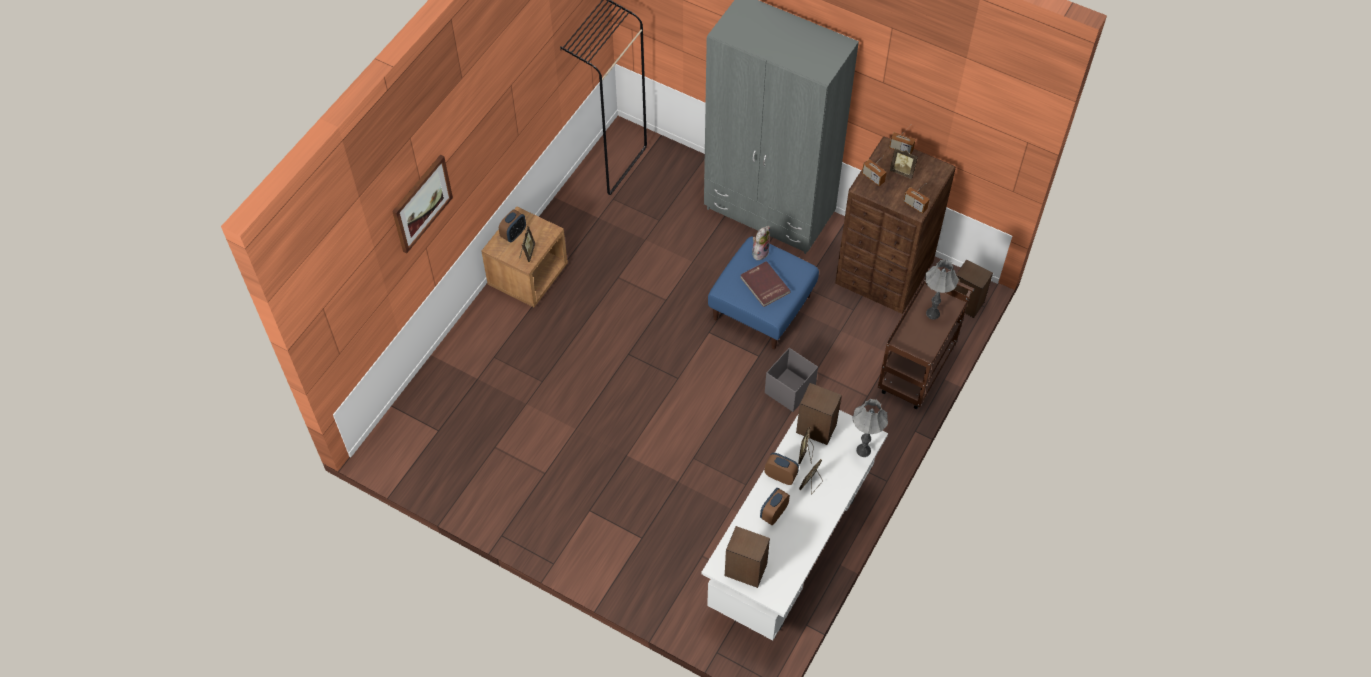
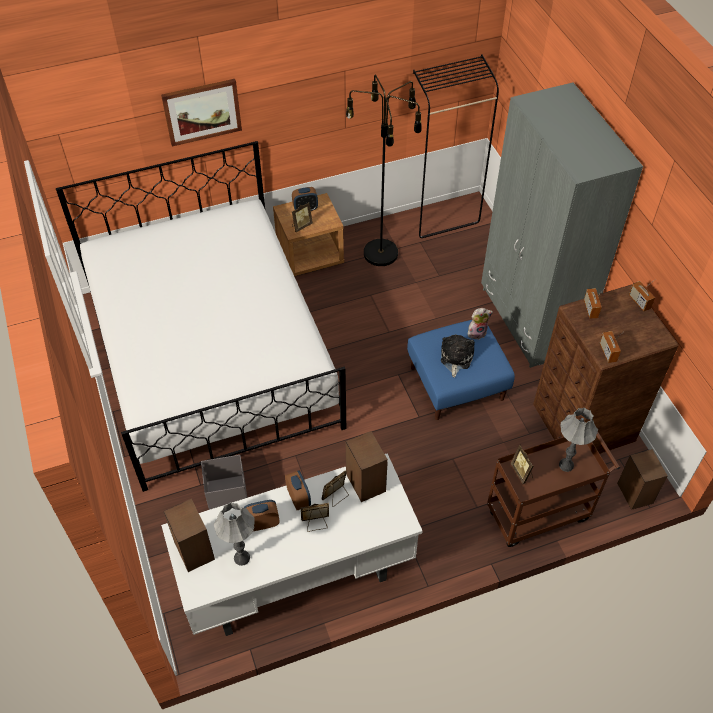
camera: 40 degrees right, 5 degrees down
(537, 427) = (212, 357): none -> white bed
(589, 232) = (381, 253): none -> floor lamp
(764, 285) = (455, 358): red book -> plush toy
(789, 390) = (417, 458): grey storage box -> grey storage box (226, 494)
(863, 450) = (386, 529): grey table lamp -> grey table lamp (241, 558)
(902, 171) = (623, 320): picture frame -> picture frame (522, 472)

